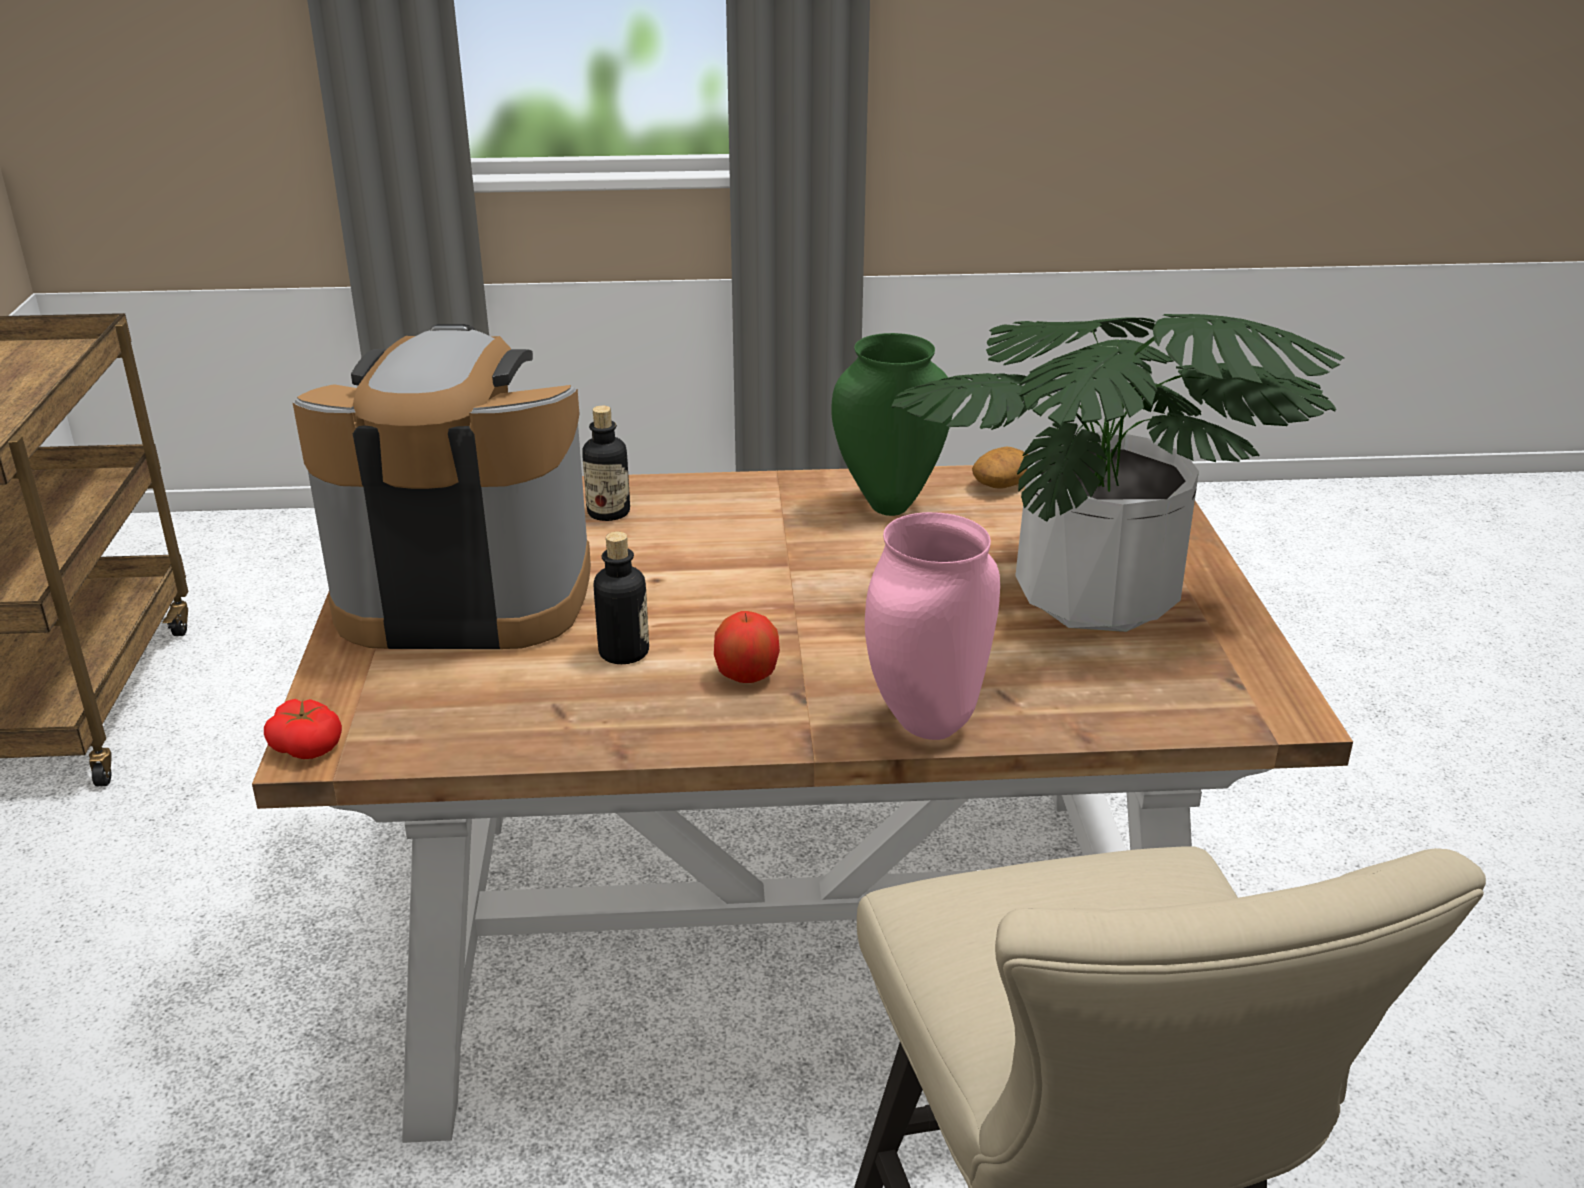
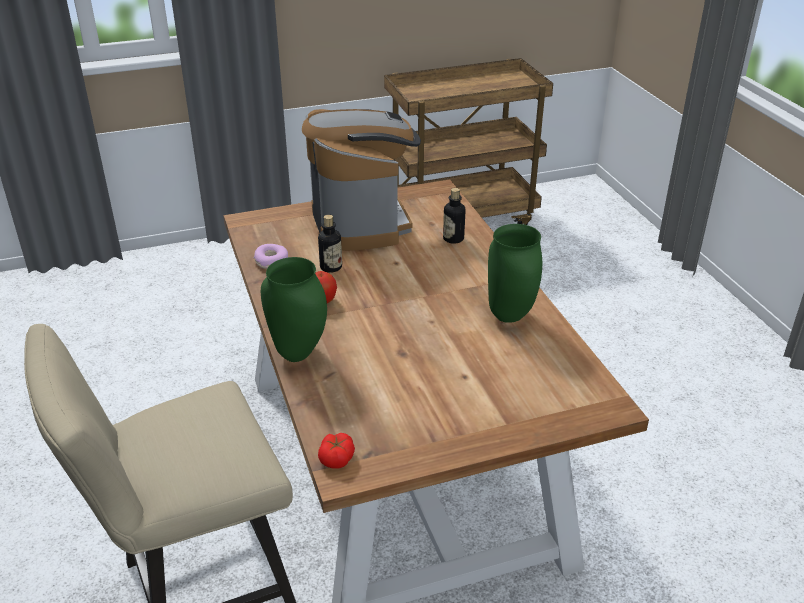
camera: 75 degrees right, 5 degrees up
(307, 746) = (246, 218): tomato -> tomato (337, 458)
(546, 726) = (271, 261): none -> donut
(928, 726) = (297, 354): pink vase -> green vase
(1001, 485) = (561, 352): potato -> none
(1094, 598) = (438, 397): potted plant -> none

